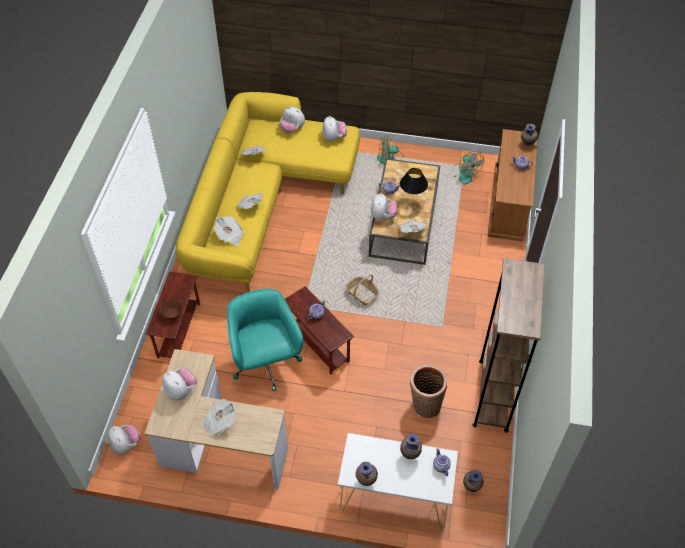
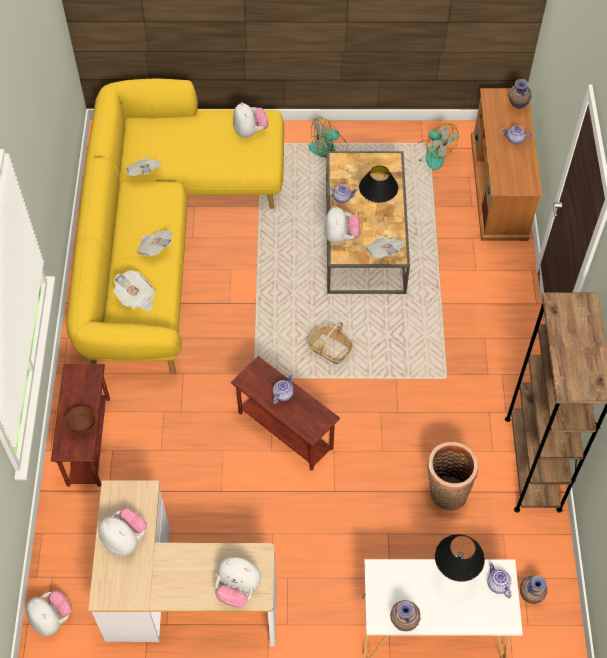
camera: 10 degrees left, 5 degrees up
(219, 422) = (188, 576): newspaper -> none
(266, 363) = (220, 469): turquoise office chair -> none
(292, 129) = (189, 126): plush toy -> plush toy (238, 588)
(410, 455) = (454, 576): vase -> black table lamp

